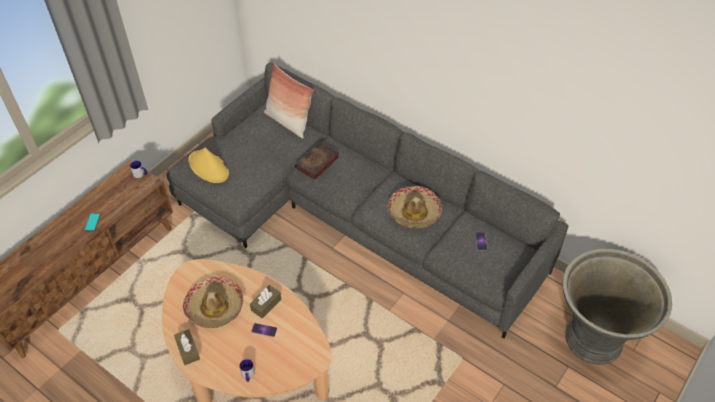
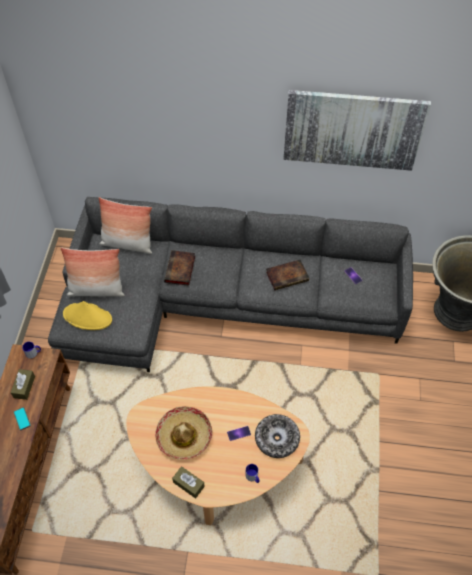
camera: 30 degrees left, 5 degrees up
(233, 149) = (97, 290): none -> pillow
(266, 304) = (225, 411): brown tissue box -> brown tissue box (24, 387)
(295, 353) = (277, 438): none -> bowl
(414, 212) = (288, 276): hat -> book
(518, 75) = (353, 130): none -> picture

